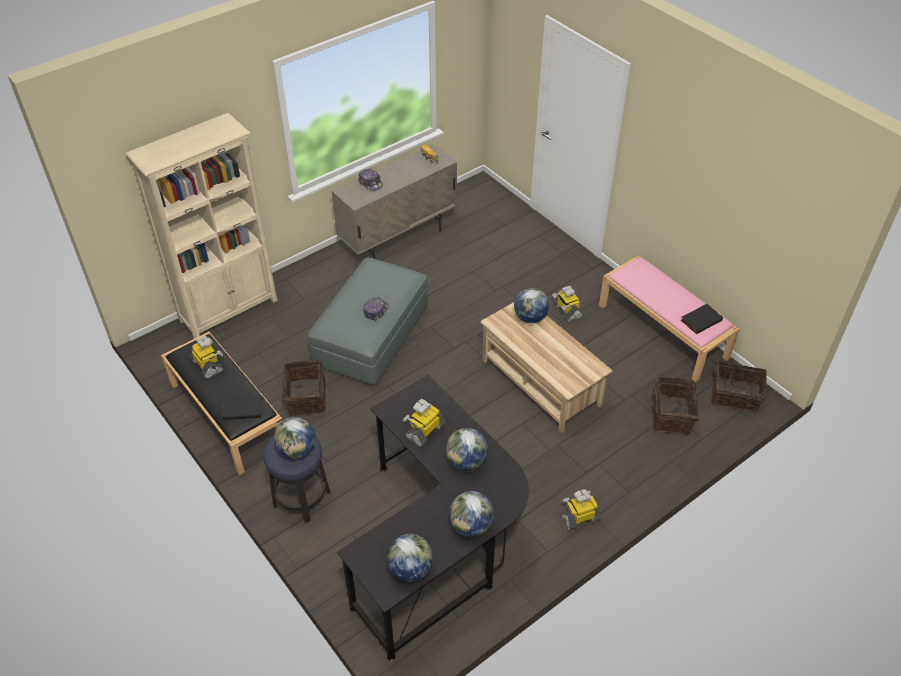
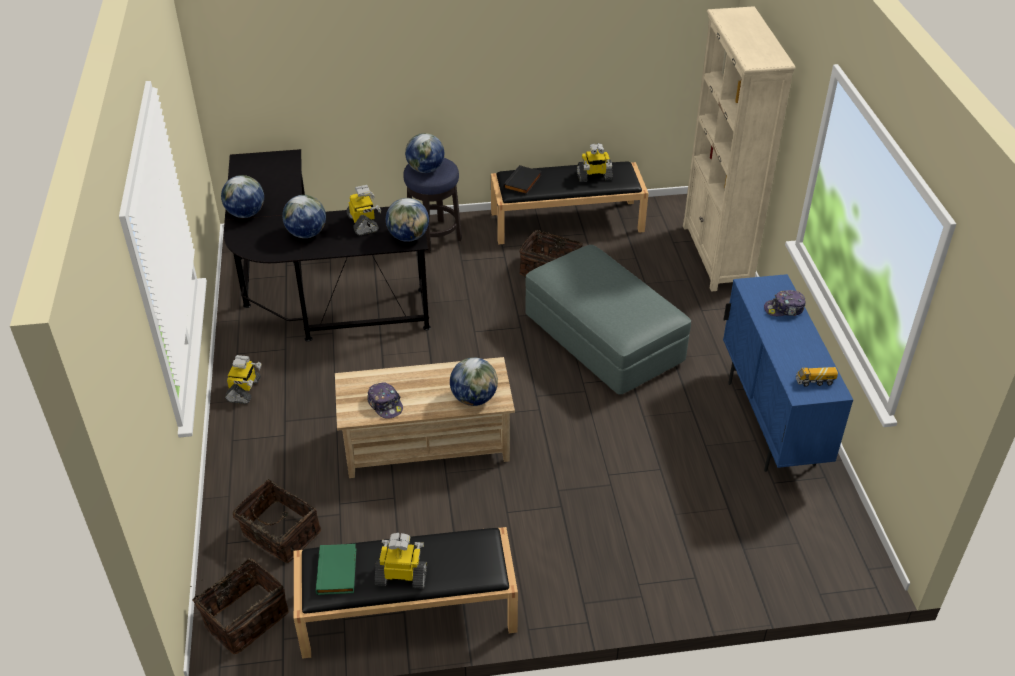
camera: 120 degrees right, 5 degrees down
(375, 310) = (585, 290): cap -> cap (385, 404)
(398, 239) = (770, 423): beige cabinet -> blue cabinet
(410, 569) = (247, 174): globe -> globe (408, 237)
(566, 311) = (519, 527): toy robot -> toy robot (402, 576)
(663, 331) = (406, 612): pink bench -> black bench
(700, 320) = (338, 571): black book -> green book

